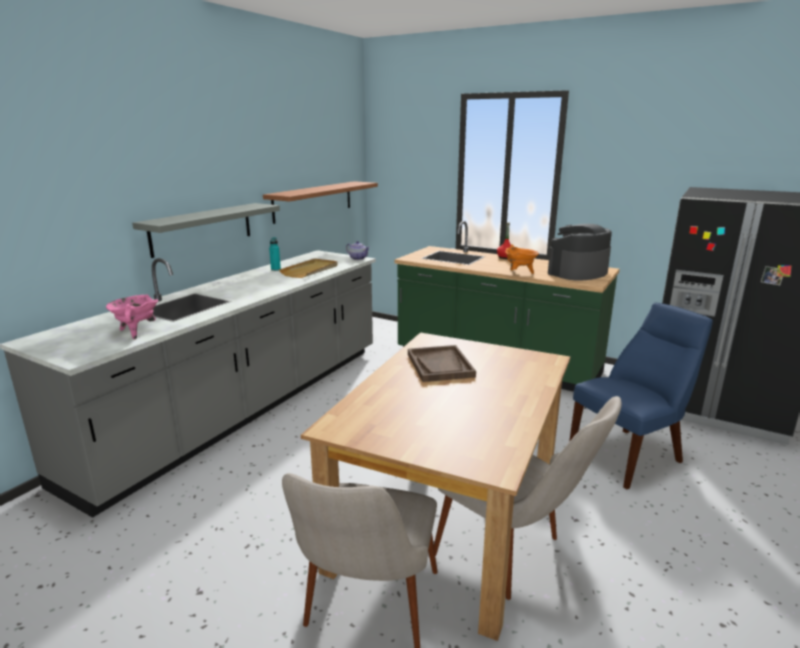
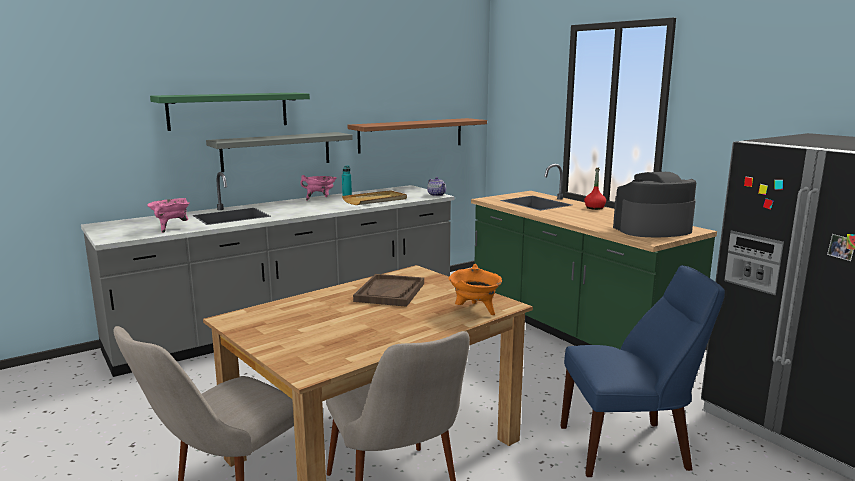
camera: 25 degrees right, 5 degrees down
(152, 187) = (228, 111): none -> green shelf
(253, 275) = (320, 199): none -> pink cooking pot
(519, 273) = (581, 223): orange cooking pot -> orange cooking pot (475, 311)

